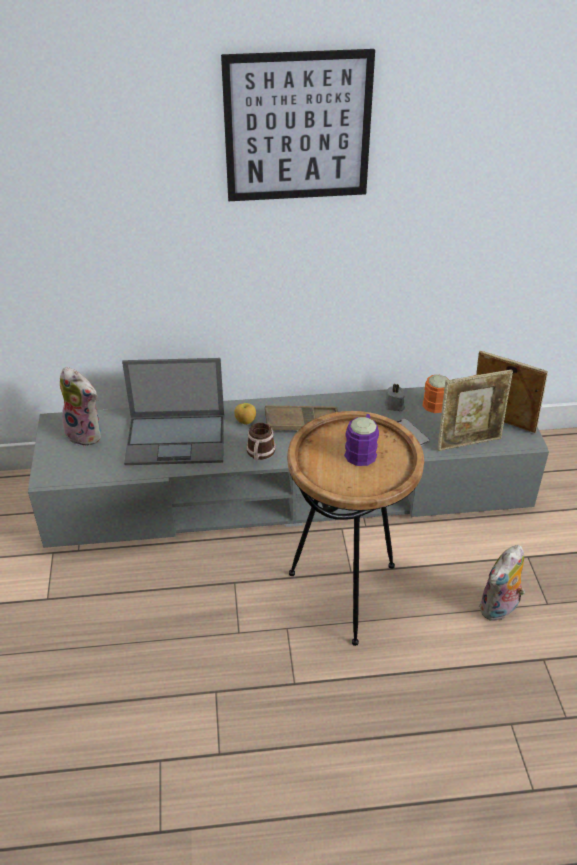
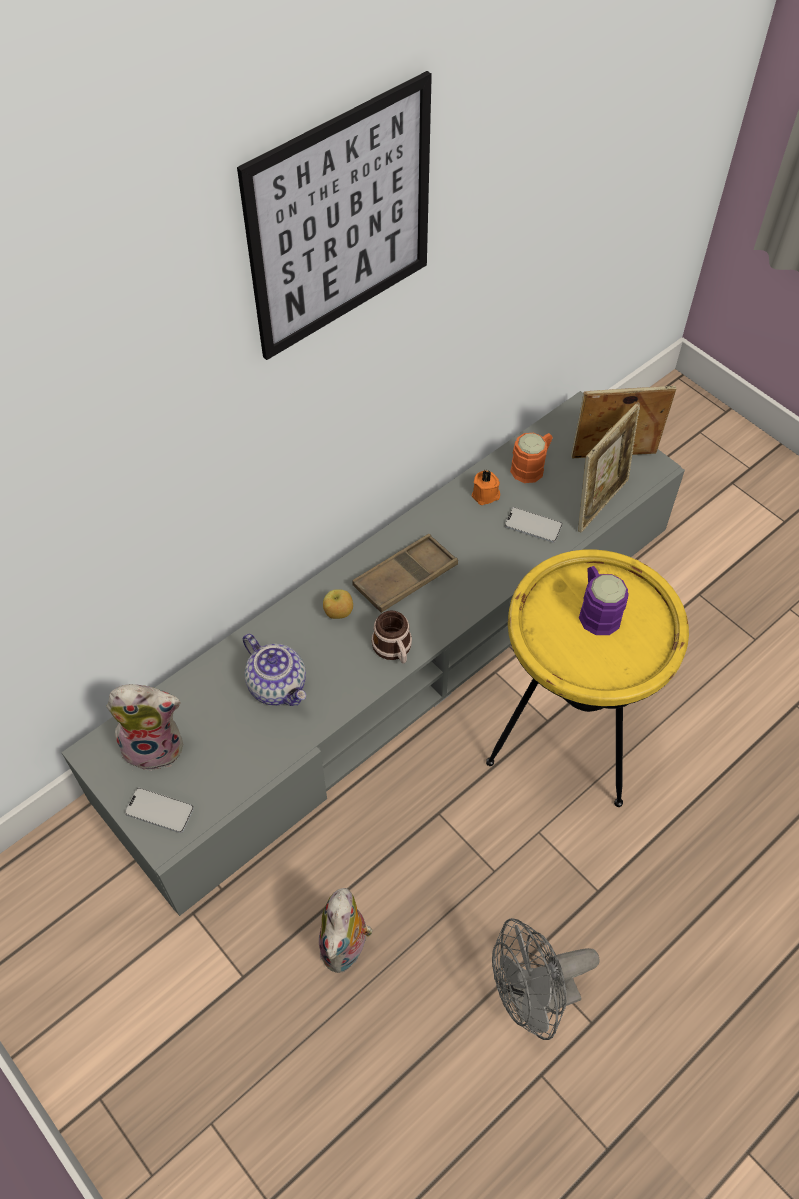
camera: 35 degrees left, 15 degrees up
(58, 463) = (160, 811): none -> phone
(177, 439) = (278, 685): laptop -> teapot
(195, 715) = (532, 999): none -> grey fan
(346, 593) = (563, 749): brown side table -> yellow side table
(394, 406) = (486, 495): grey candle -> orange candle
(499, 609) = (719, 674): plush toy -> plush toy (346, 947)

